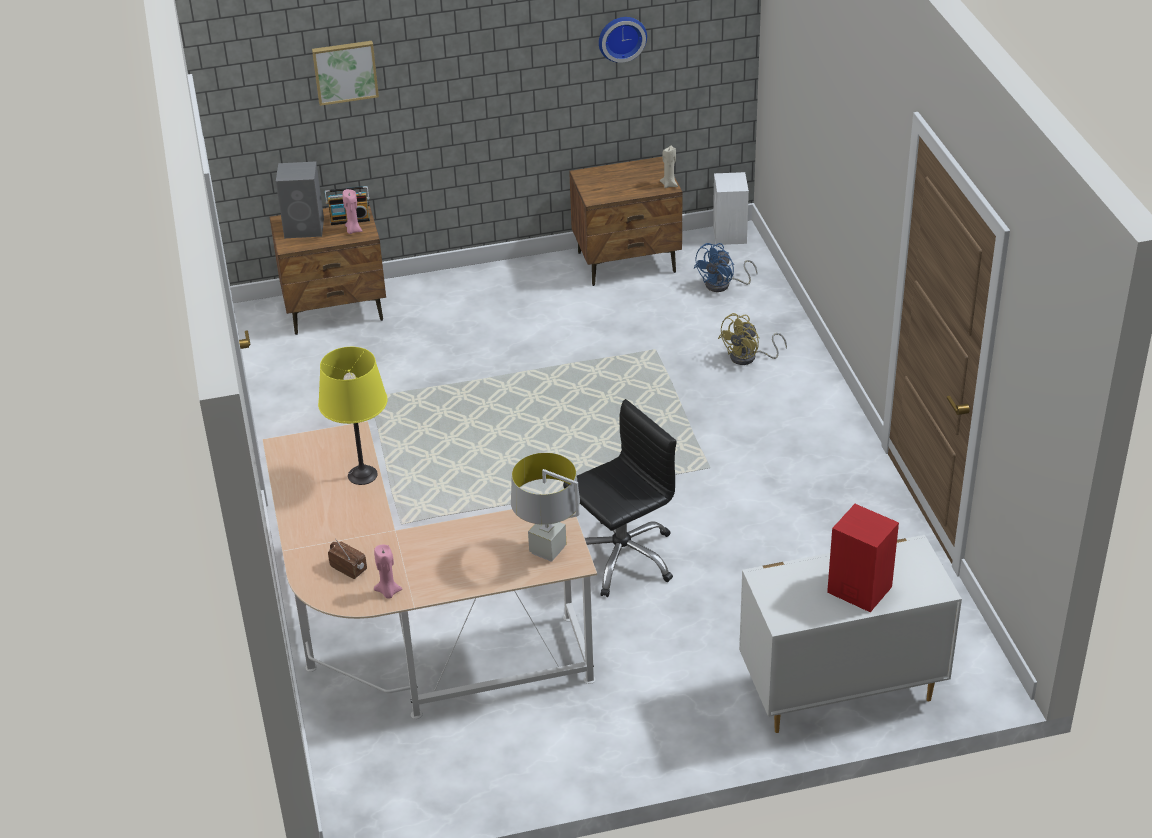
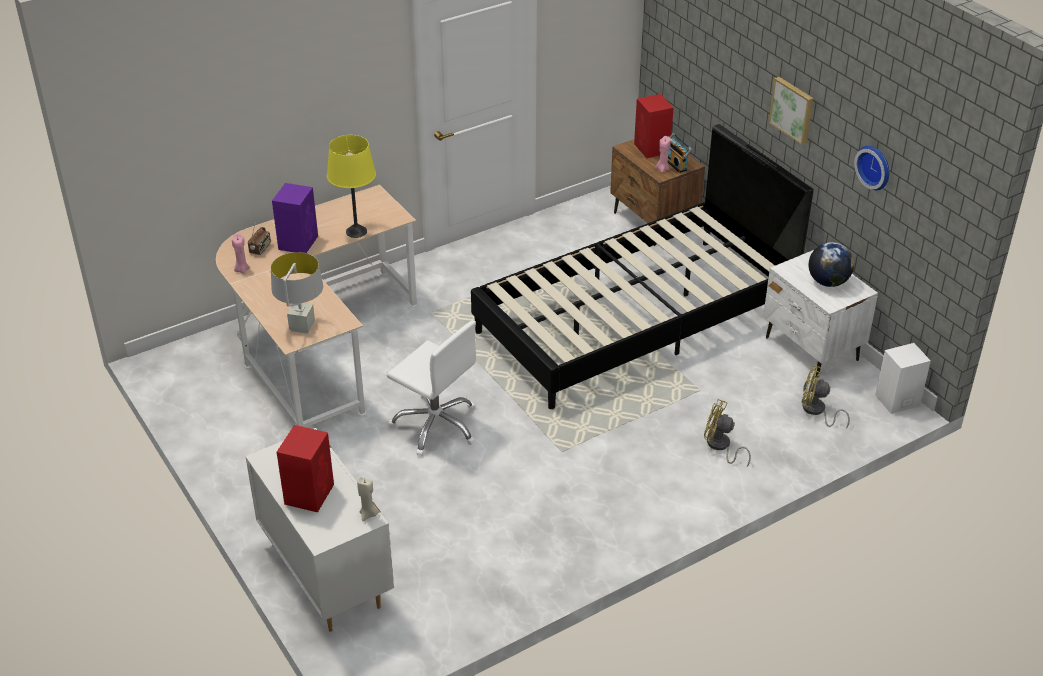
camera: 70 degrees right, 0 degrees up
(305, 228) = (652, 149): grey speaker -> red speaker
(345, 71) = (714, 58): picture -> picture (793, 109)
(354, 530) = (298, 242): none -> purple speaker
(511, 365) = (635, 319): none -> black bed
(621, 557) = (436, 425): black office chair -> white office chair
(627, 262) = (811, 349): brown nightstand -> white nightstand
(630, 179) = (828, 282): none -> globe
(669, 184) = (834, 304): beige candle -> beige candle (368, 514)
(723, 285) = (816, 411): blue fan -> yellow fan

